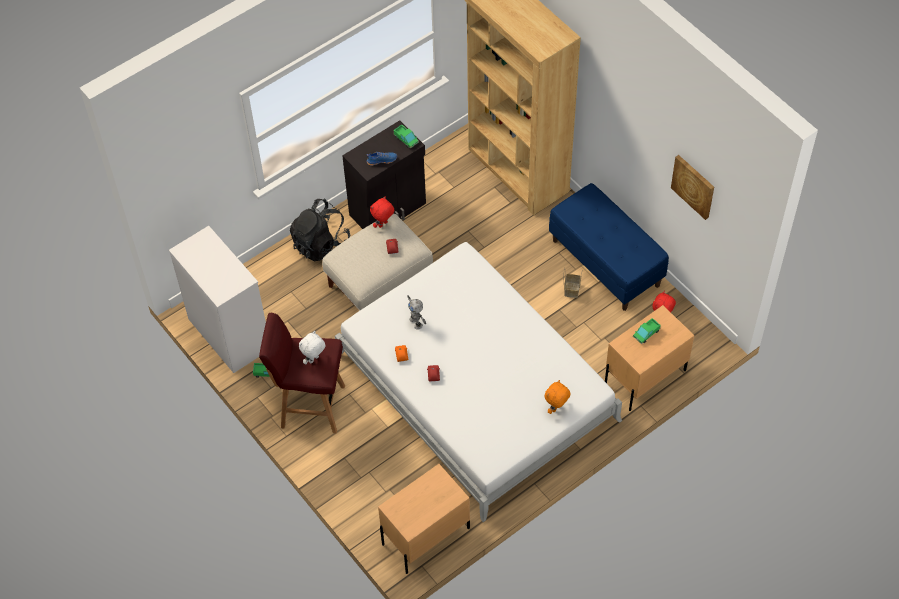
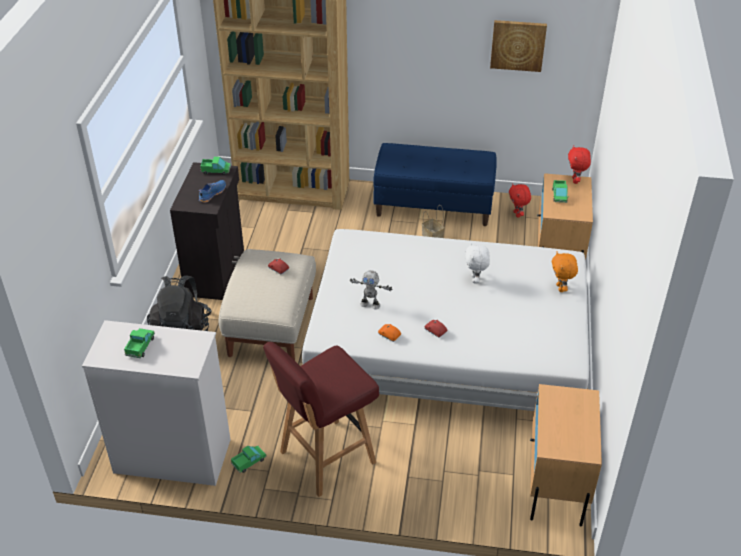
camera: 45 degrees left, 15 degrees down
(209, 260) = (140, 346): none -> toy truck
(314, 360) = (335, 374): white plush toy -> white plush toy (475, 279)
(383, 225) = (249, 259): red plush toy -> red plush toy (575, 181)

